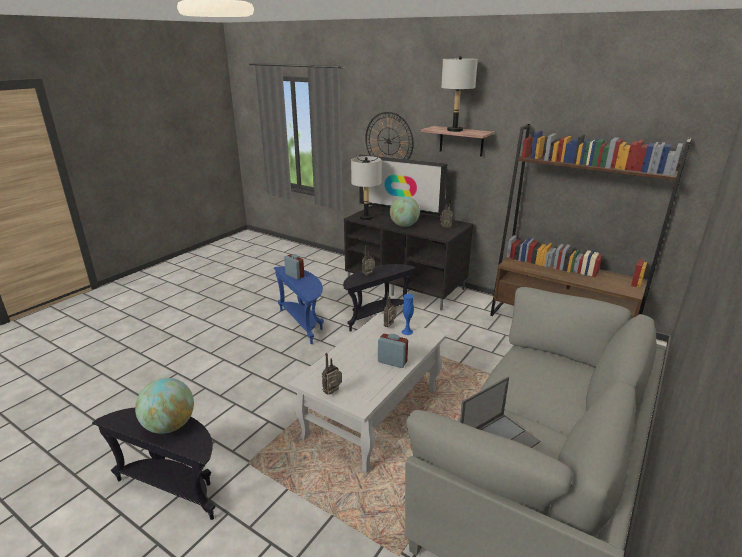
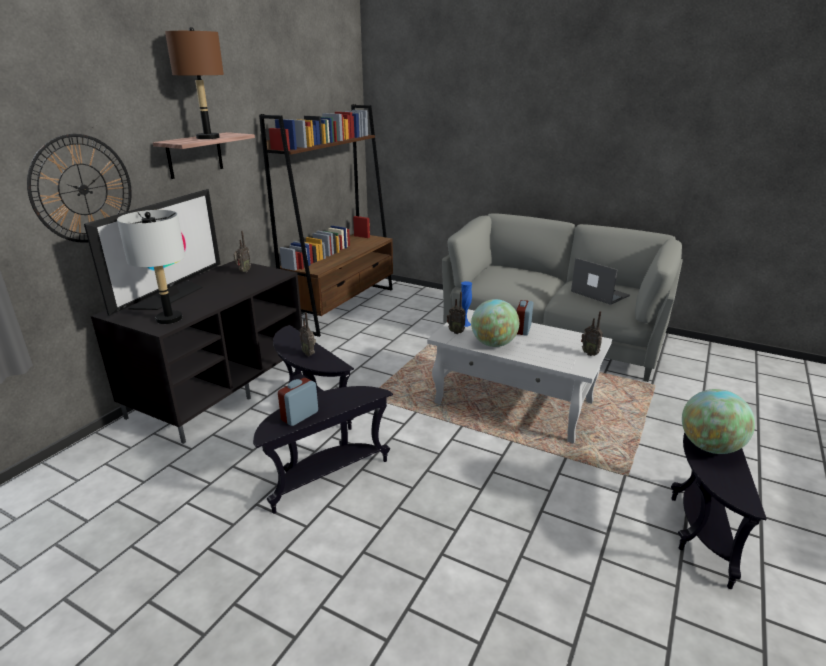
camera: 95 degrees left, 0 degrees up
(303, 323) = (325, 476): blue side table -> black side table
(404, 225) = (225, 293): globe -> globe (493, 344)
(454, 130) = (208, 138): grey table lamp -> brown table lamp

